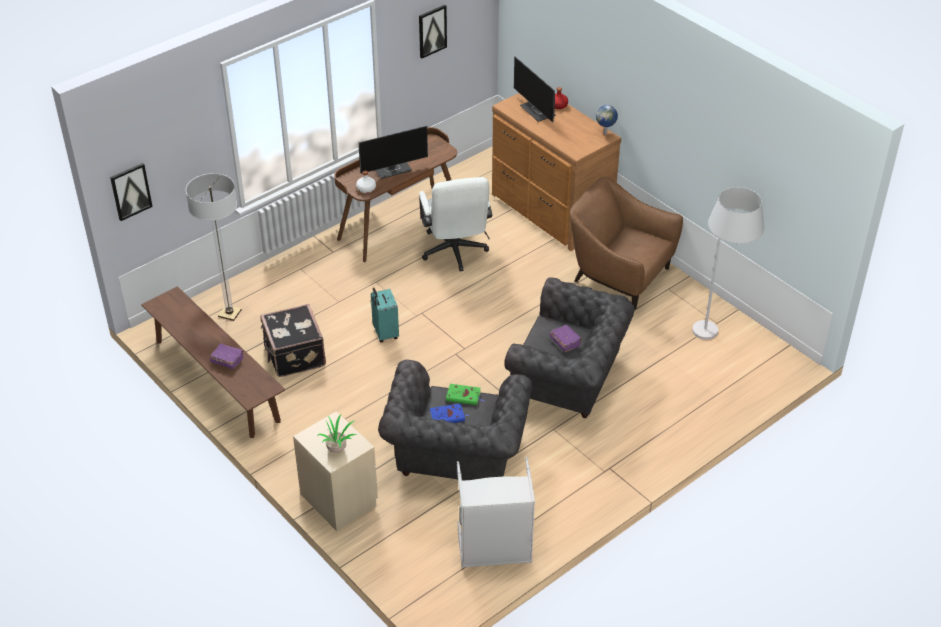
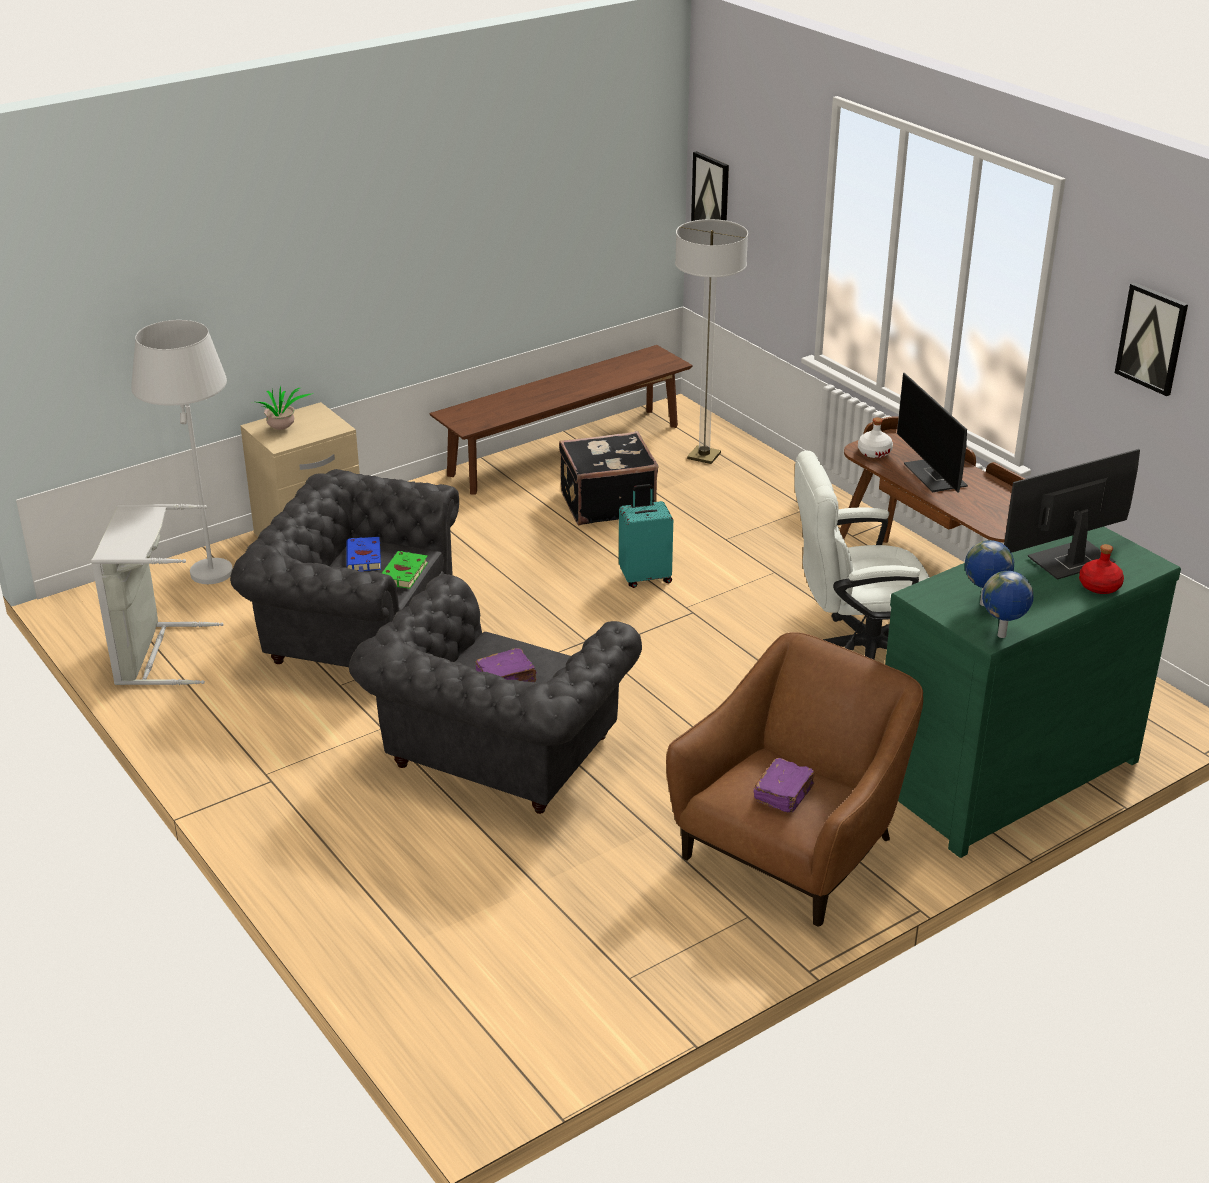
camera: 95 degrees right, 10 degrees down
(227, 360) = (530, 398): purple book -> purple book (784, 794)
(550, 212) = (1001, 773): brown dresser -> green dresser
(581, 136) = (983, 604): none -> globe
(718, 329) = (608, 978): white floor lamp -> white floor lamp (209, 585)

